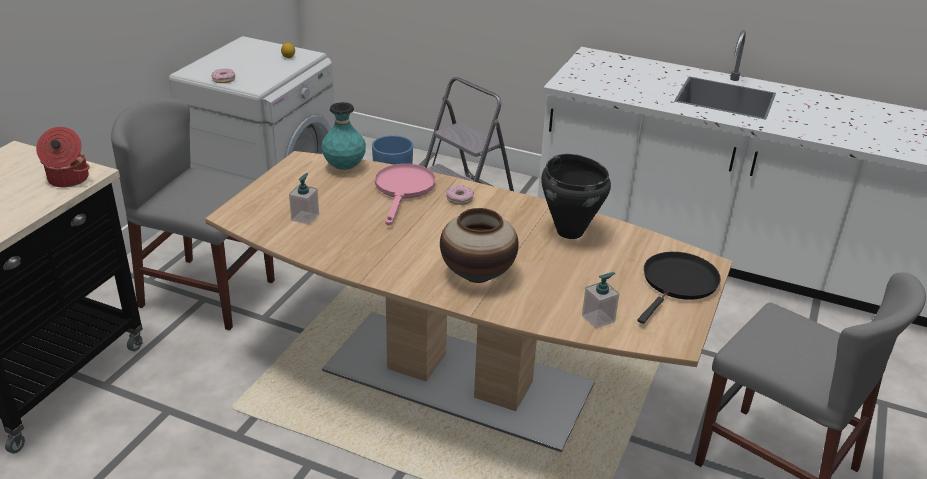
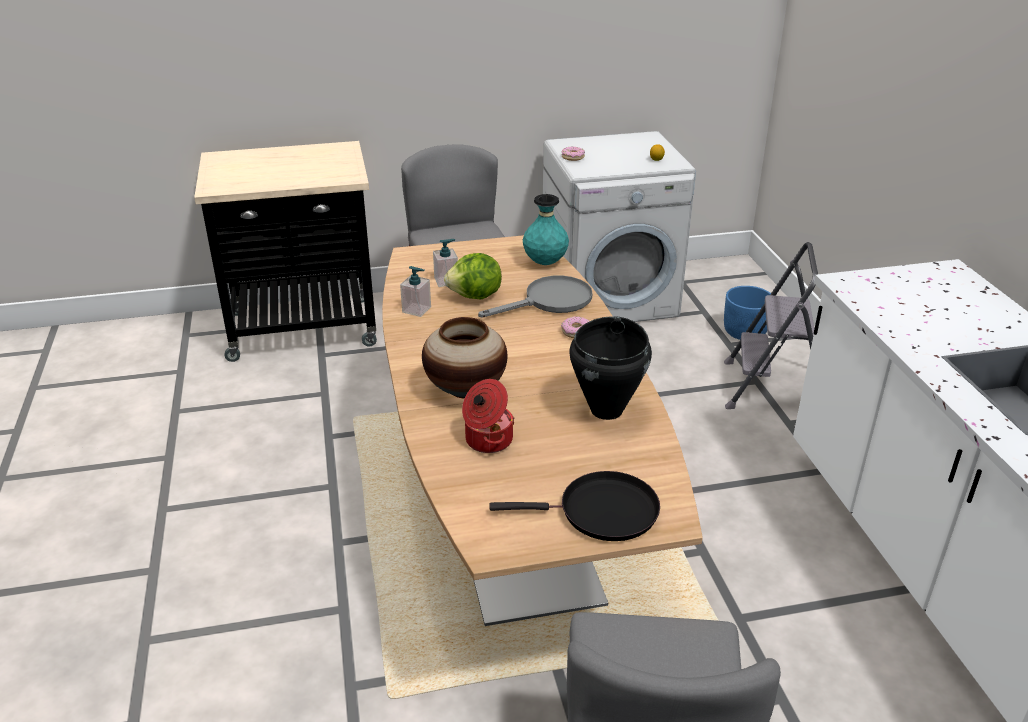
camera: 55 degrees right, 0 degrees up
(67, 179) = (333, 175): cooking pot -> cooking pot (487, 440)
(350, 215) = (475, 296): none -> lettuce
(403, 190) = (550, 301): pink frying pan -> grey frying pan
(598, 318) = (475, 482): soap dispenser -> soap dispenser (416, 310)

